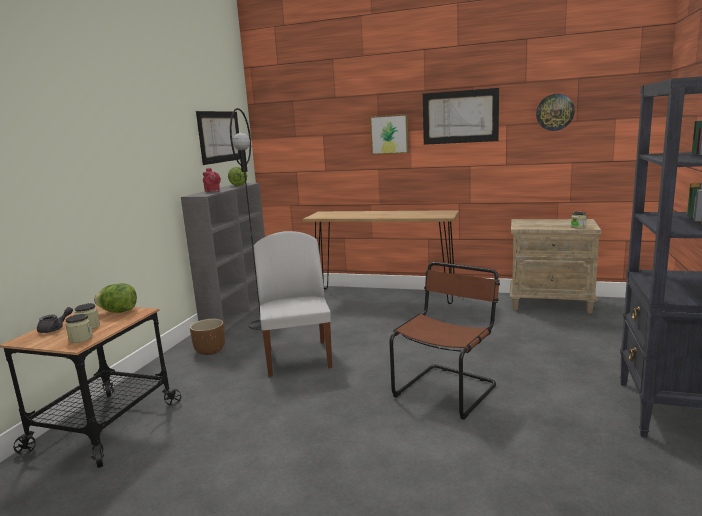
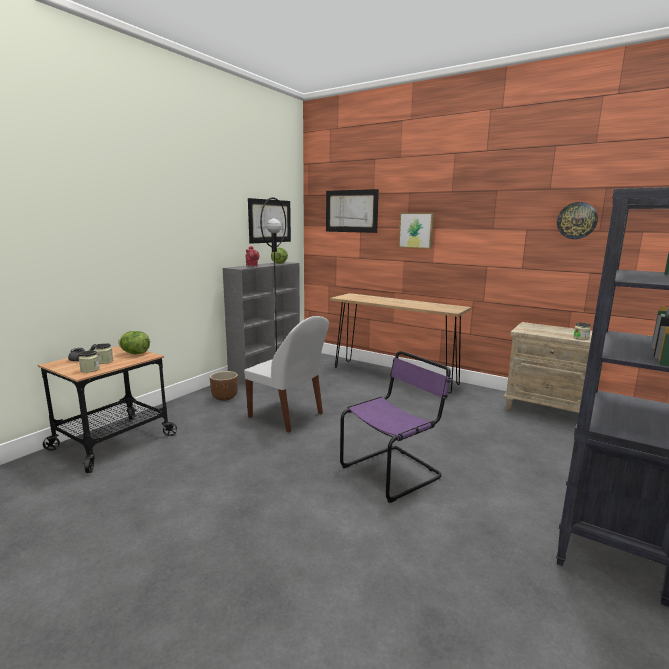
camera: 15 degrees right, 0 degrees up
(298, 357) = (287, 416): white chair -> white chair turned 120 degrees clockwise
(447, 389) = (393, 471): brown chair -> purple chair
(460, 117) = (482, 218): picture -> picture (351, 211)

